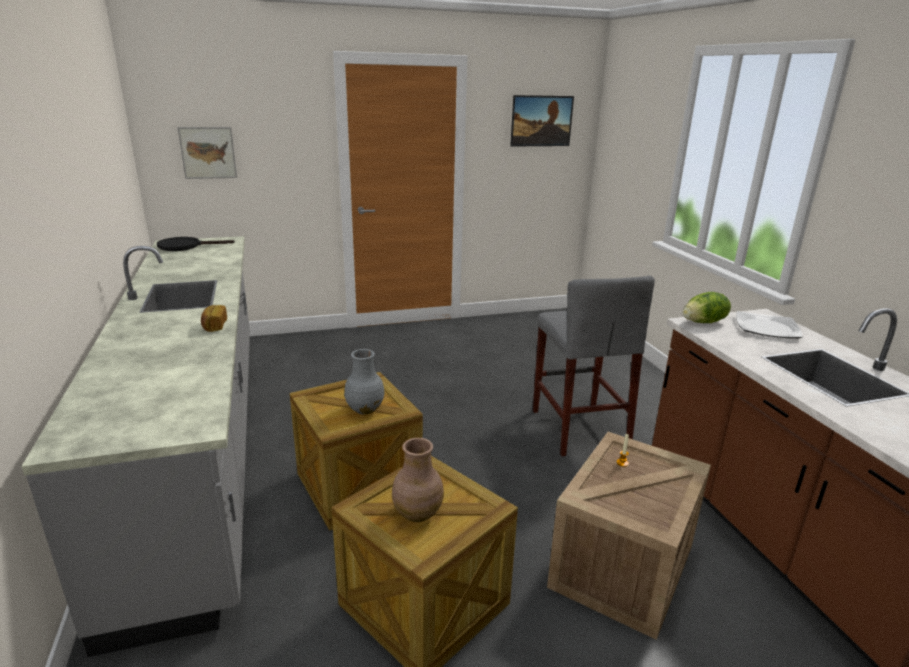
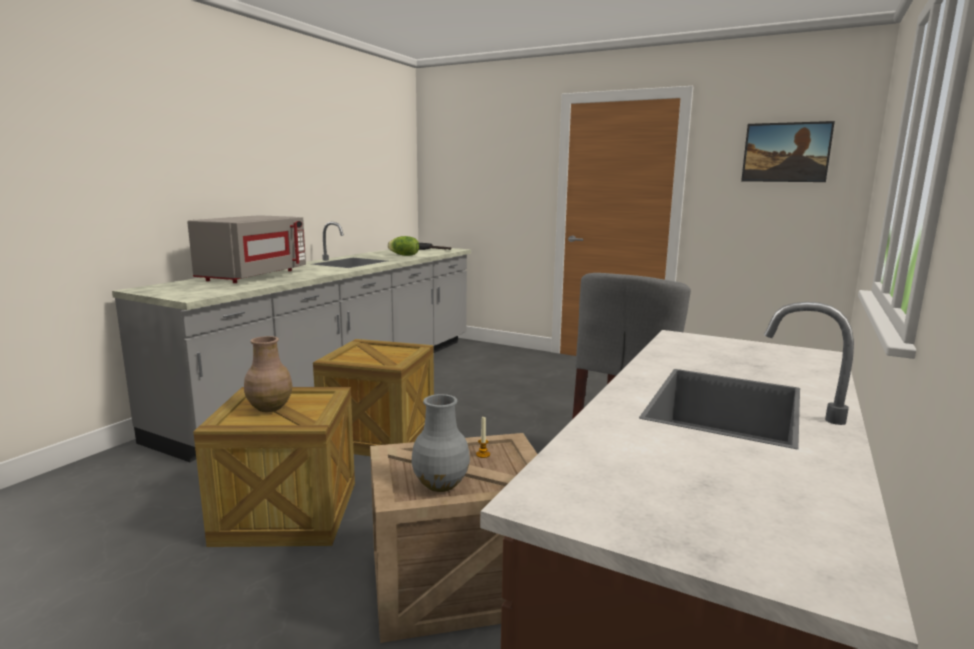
camera: 45 degrees right, 10 degrees down
(141, 359) = (253, 276): none -> grey microwave
(208, 152) = (461, 181): picture -> none
(214, 326) = (322, 273): bread -> none
(364, 409) = (374, 358): grey vase -> grey vase (440, 484)
(704, 322) = (698, 339): lettuce -> lettuce (404, 255)
(767, 328) = (777, 360): plate -> none

